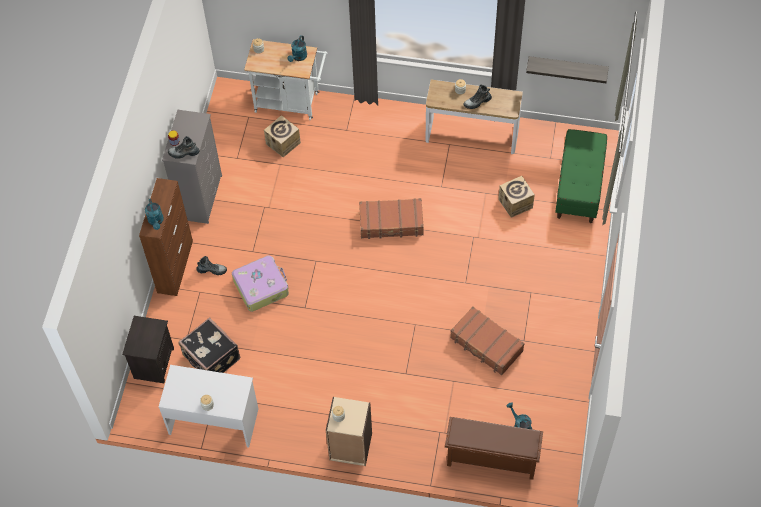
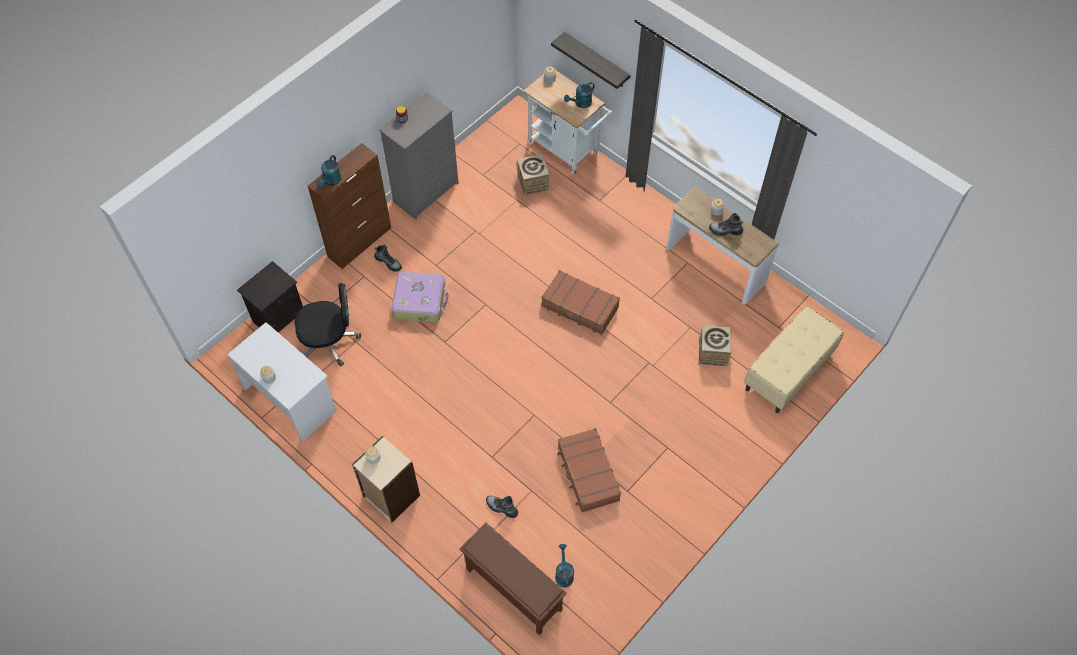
camera: 30 degrees right, 0 degrees up
(184, 153) = (402, 133): boot -> boot (501, 507)
(211, 358) = (329, 341): black suitcase -> black office chair
(567, 67) = (834, 240): shelf -> shelf (596, 61)
(579, 187) = (788, 371): green bench -> beige bench

